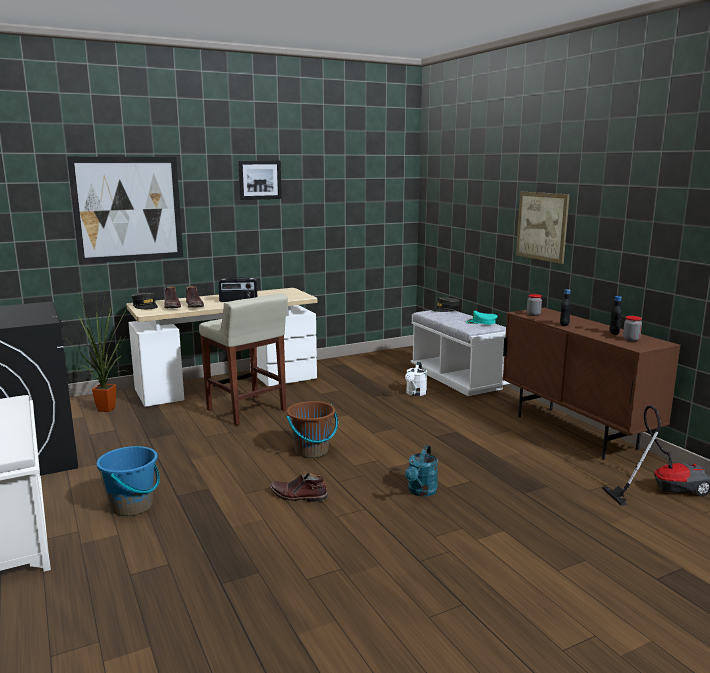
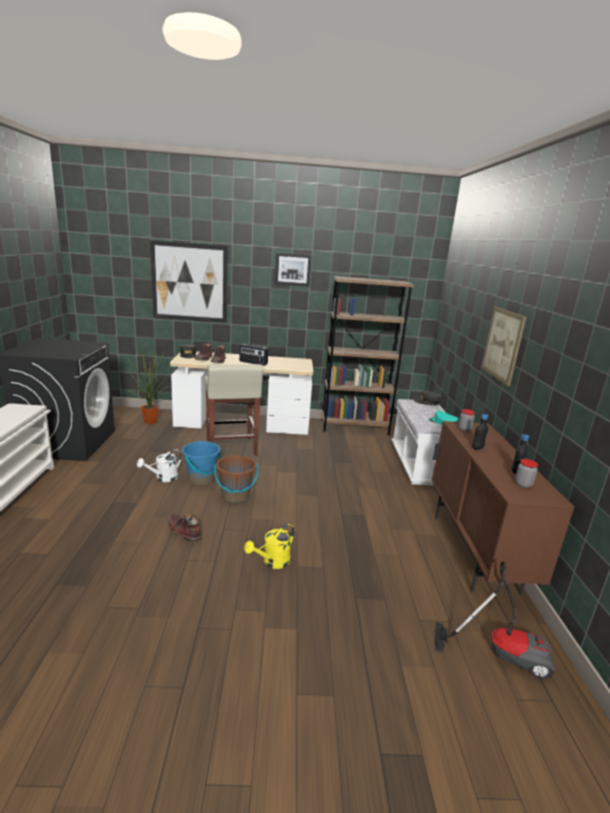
camera: 25 degrees right, 5 degrees up
(132, 506) = (80, 500): blue bucket -> blue bucket (201, 479)
(356, 361) = (355, 427): none -> brown bookcase
(415, 393) = (369, 469): white watering can -> white watering can (163, 478)
(421, 492) = (272, 562): turquoise watering can -> yellow watering can

